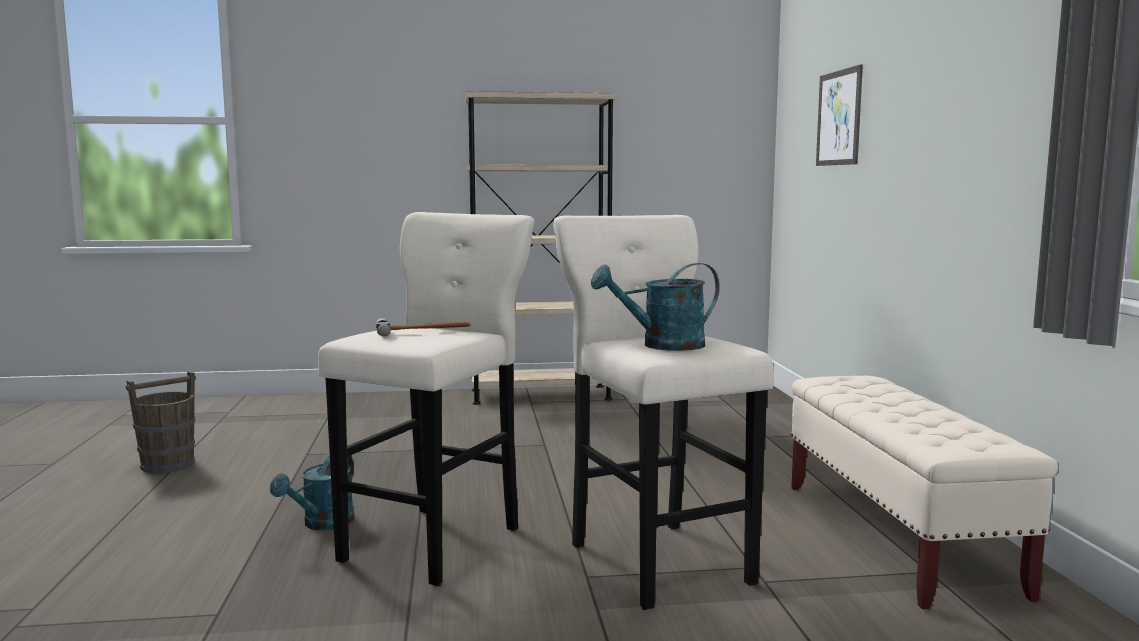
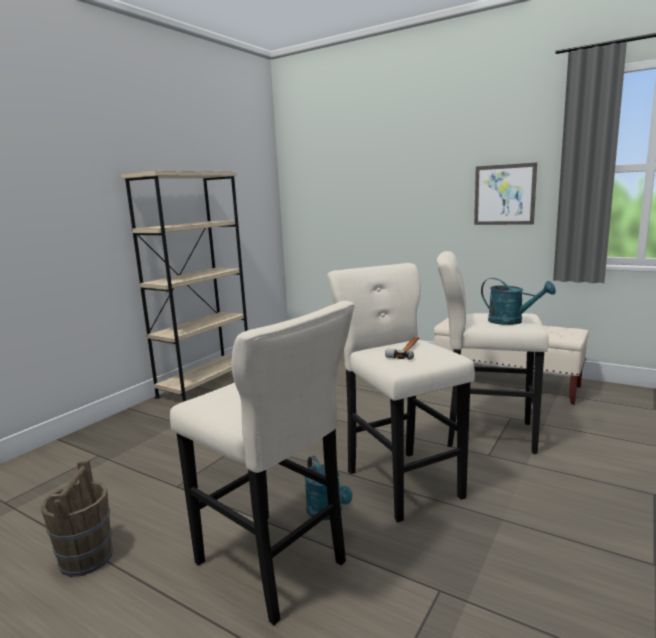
camera: 50 degrees left, 5 degrees up
(204, 529) = (274, 567): none -> beige stool
(662, 345) = (511, 321): turquoise watering can -> turquoise watering can turned 75 degrees counterclockwise
(839, 118) = (357, 187): picture -> picture (504, 194)

